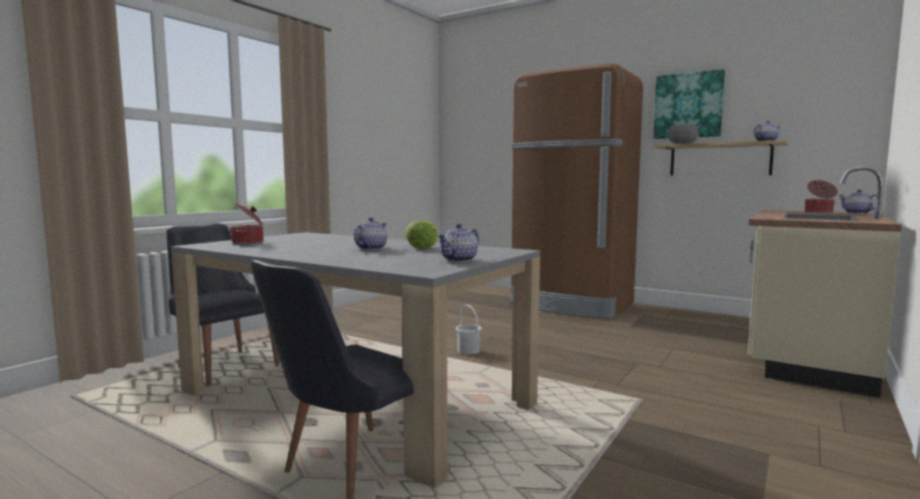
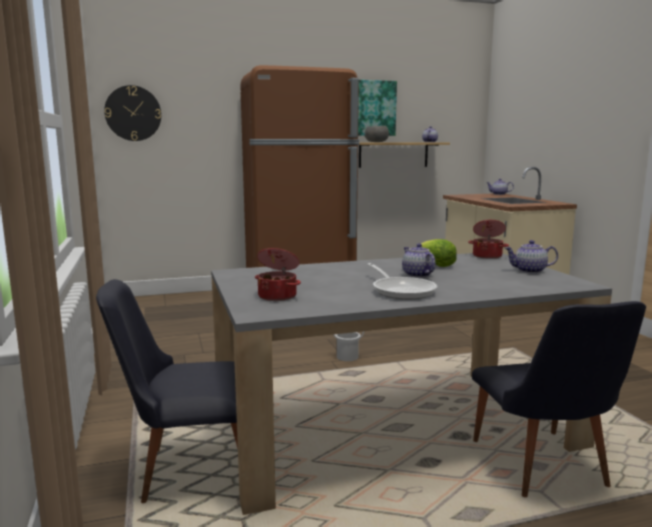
camera: 50 degrees left, 5 degrees up
(306, 251) = (401, 290): none -> frying pan
(459, 260) = (529, 271): teapot -> teapot turned 105 degrees clockwise
(464, 129) = (133, 113): none -> wall clock
(819, 212) = (483, 195): cooking pot -> cooking pot (487, 256)

